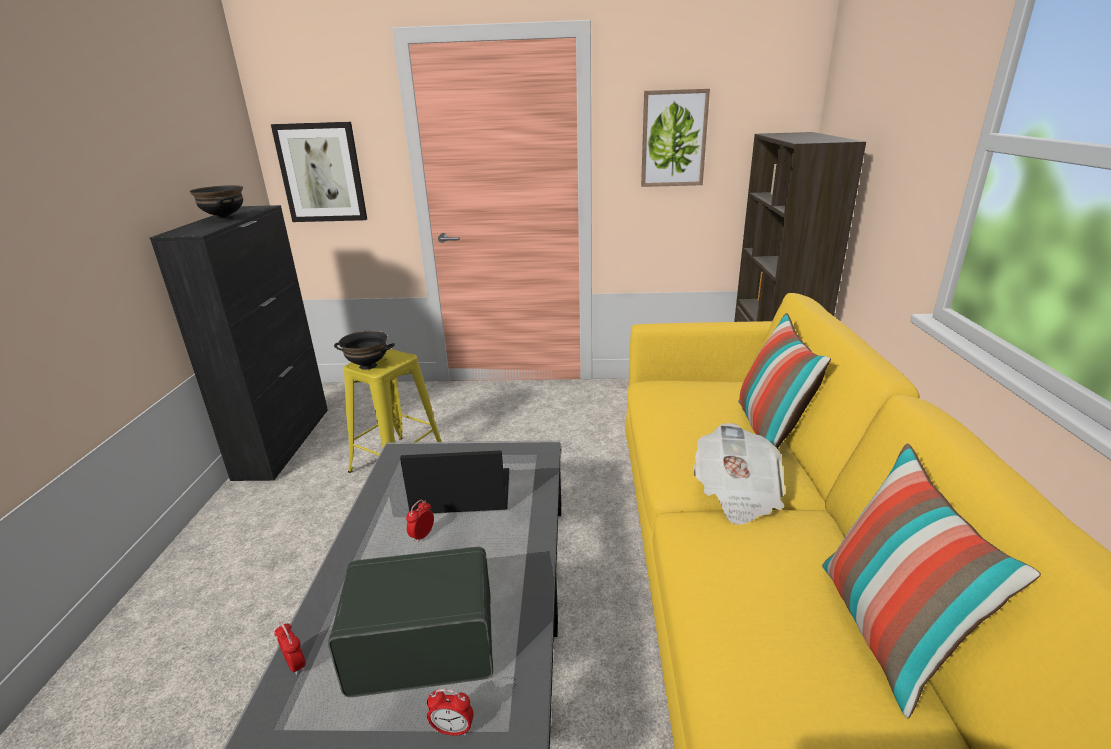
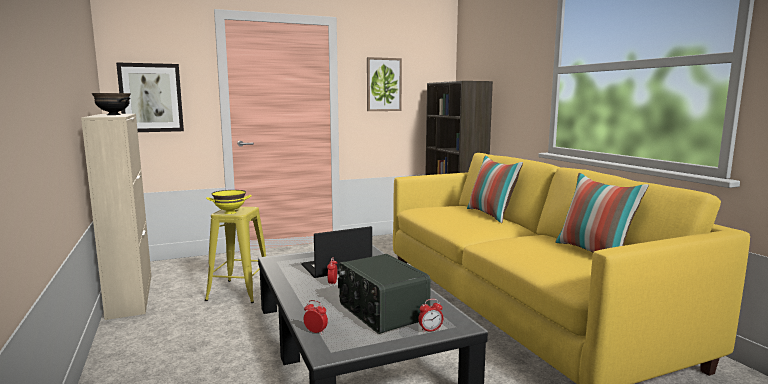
camera: 25 degrees left, 15 degrees down
(284, 441) = (131, 295): black cabinet -> beige cabinet
(368, 365) = (230, 212): black bowl -> yellow bowl
(423, 643) = (381, 312): radio -> radio turned 90 degrees counterclockwise
(736, 494) = (498, 232): newspaper -> none

